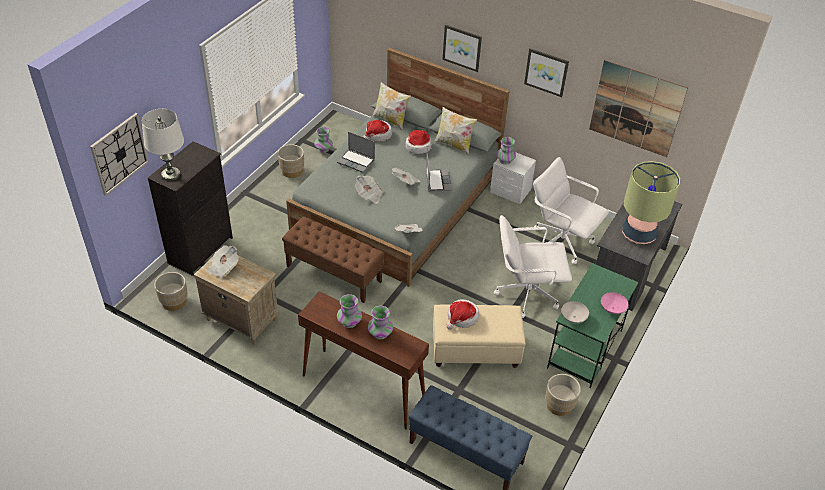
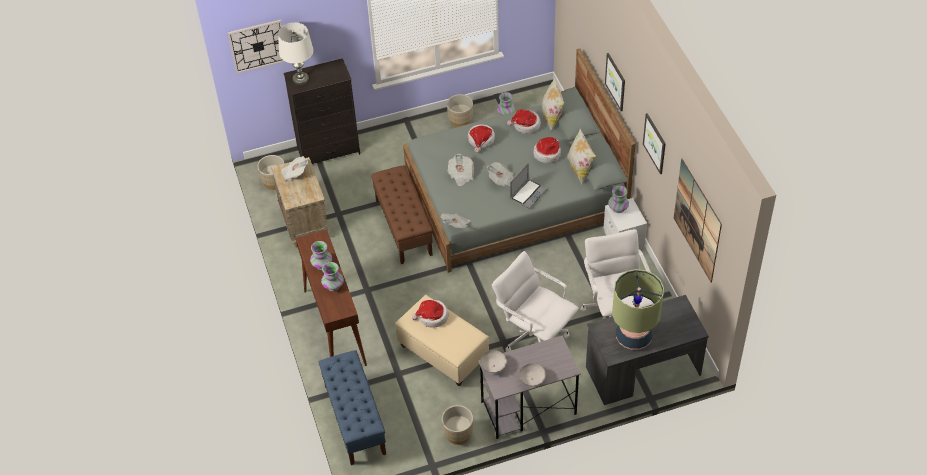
camera: 45 degrees right, 5 degrees up
(356, 161) = (481, 140): laptop -> hat
(585, 349) = (528, 408): green desk -> grey desk
(613, 309) = (532, 380): pink bowl -> white bowl

